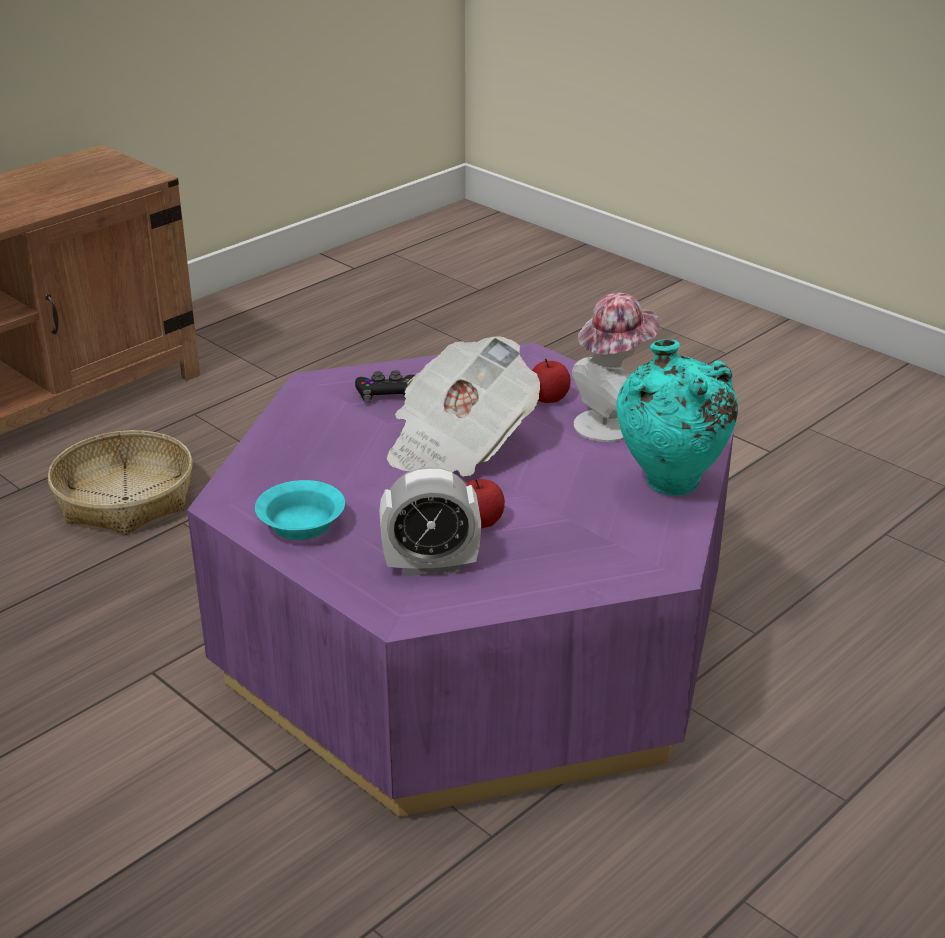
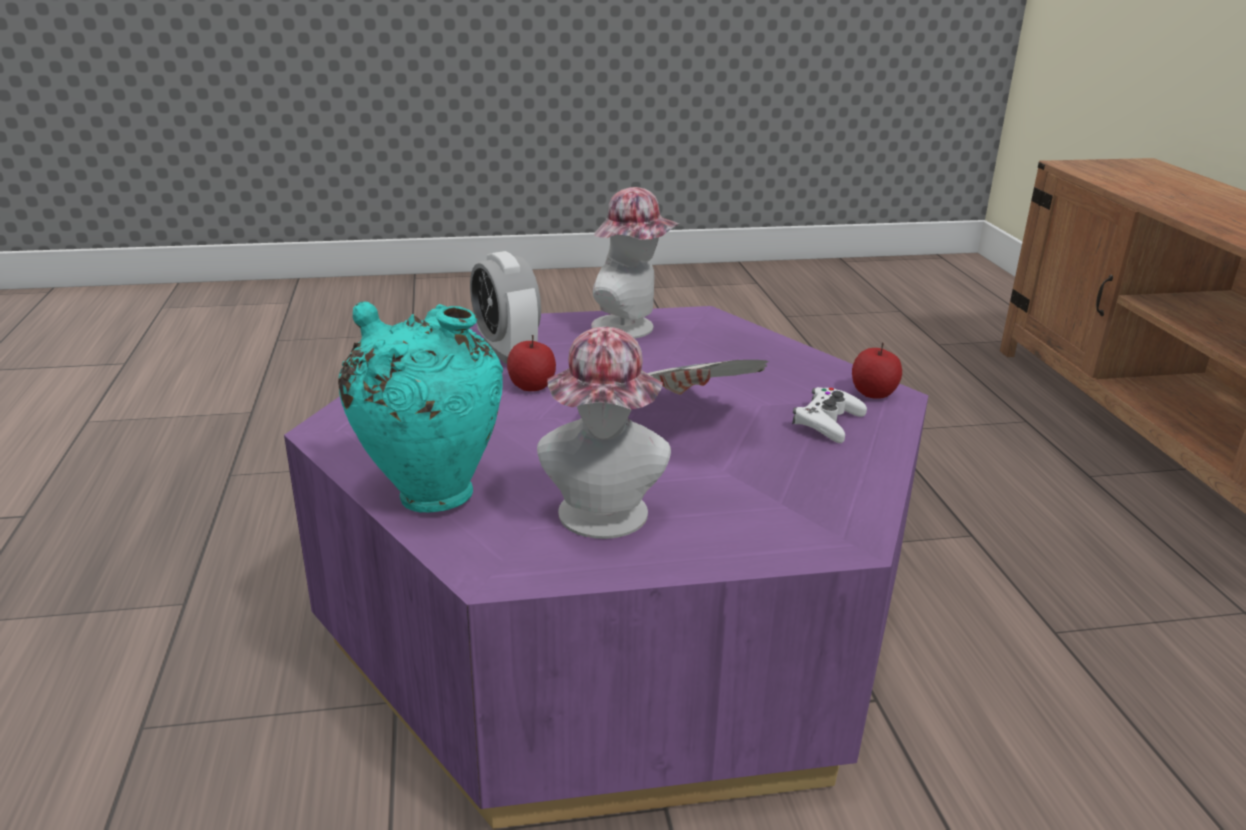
camera: 125 degrees right, 5 degrees down
(125, 498) = (1040, 518): basket -> none
(300, 527) = (631, 328): turquoise bowl -> hat
(387, 393) = (828, 422): black game controller -> white game controller
(430, 565) = (507, 351): alarm clock -> alarm clock turned 60 degrees counterclockwise
(548, 398) = (712, 506): apple -> apple (873, 393)

